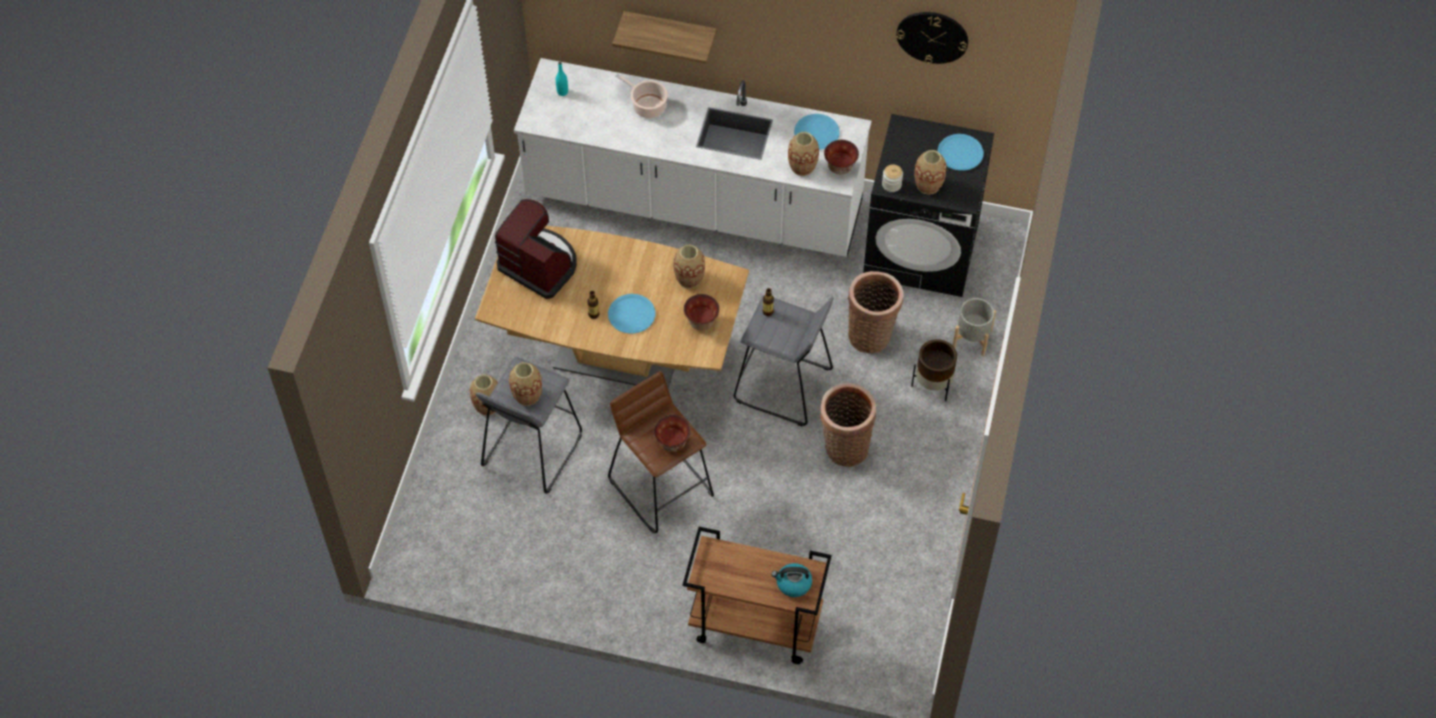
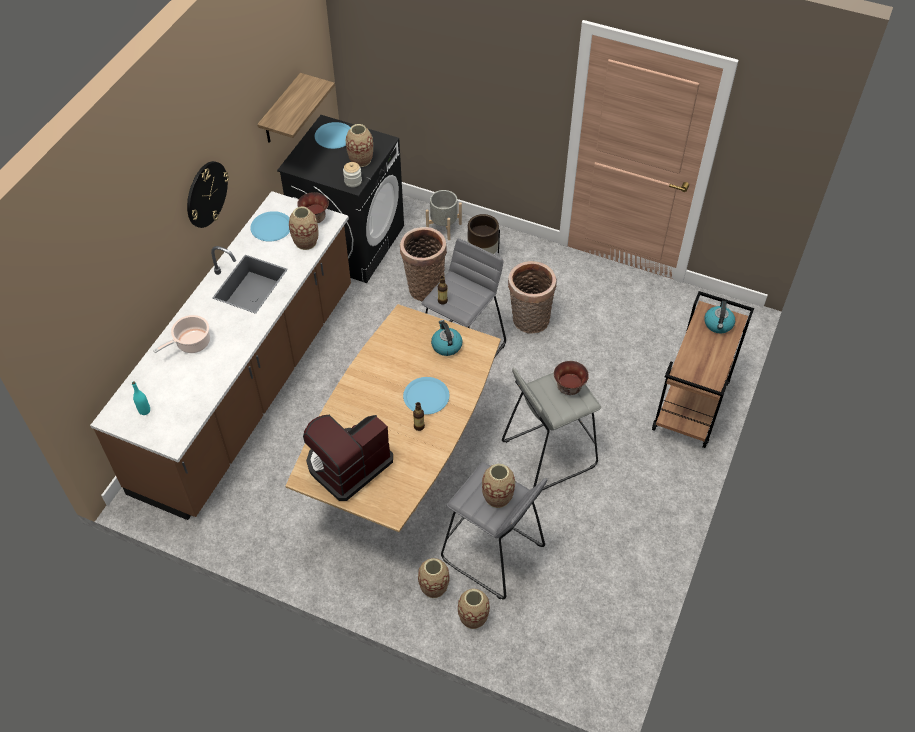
camera: 80 degrees left, 5 degrees down
(661, 486) = (548, 454): brown stool -> grey stool
(670, 31) = (148, 274): shelf -> shelf (281, 111)
(689, 278) = (396, 347): vase -> vase (473, 617)
(694, 202) = (248, 387): white counter -> brown counter
(701, 321) = (446, 345): bowl -> kettle
(932, 36) = (271, 66): wall clock -> wall clock (206, 194)

